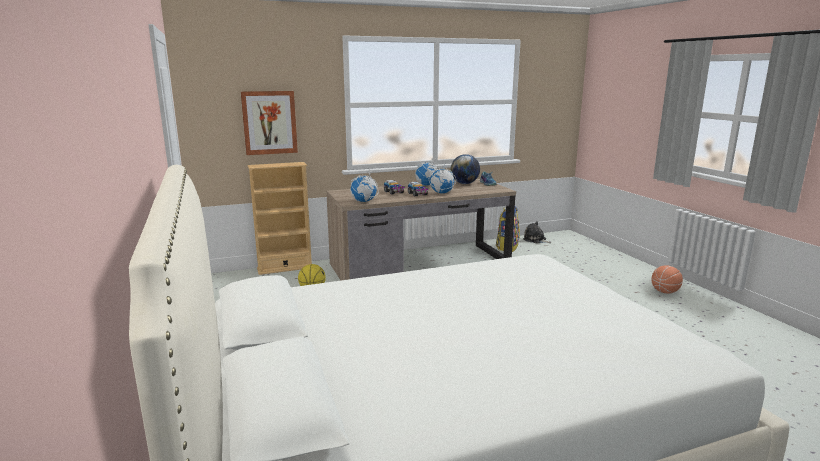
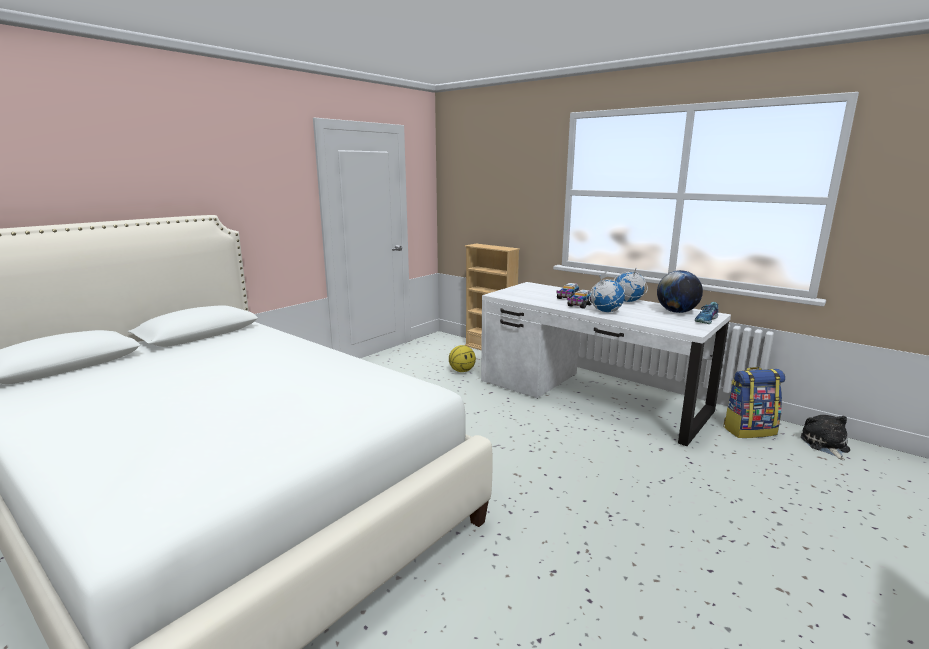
camera: 60 degrees right, 0 degrees up
(269, 122) = (497, 205): picture -> none
(364, 201) = (511, 297): globe -> none
(420, 265) = (590, 396): brown desk -> white desk
(664, 292) = (846, 633): basketball -> none

